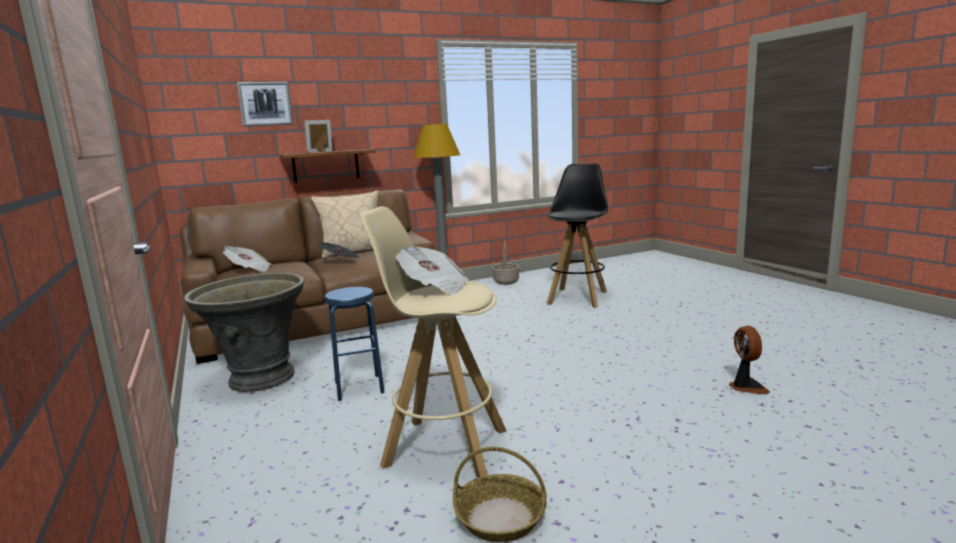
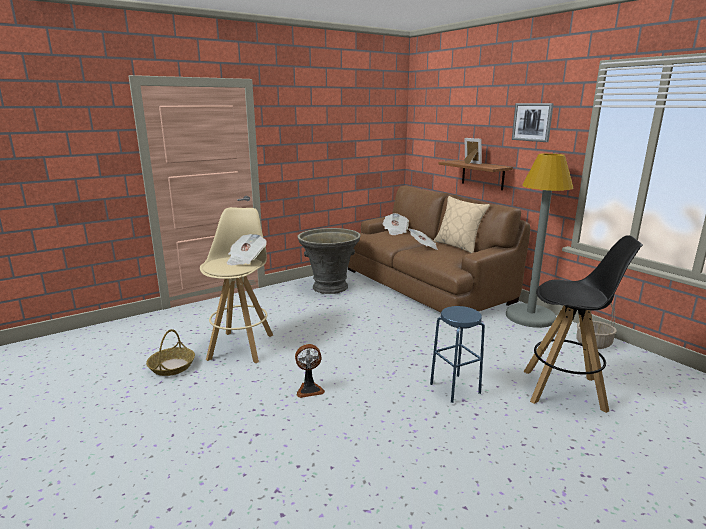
camera: 80 degrees right, 5 degrees up
(265, 104) = (456, 122): picture -> picture (532, 122)
(359, 387) = (318, 313): blue stool -> blue stool (455, 388)
(746, 387) = (315, 488): fan -> fan (309, 389)

